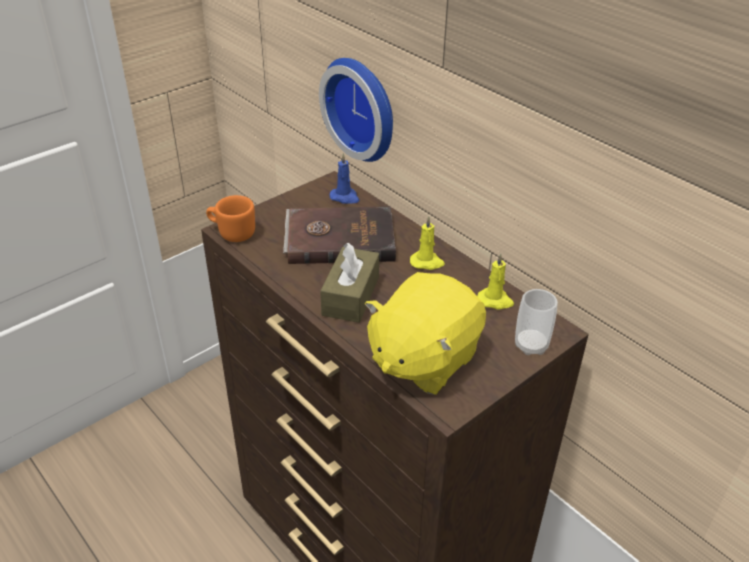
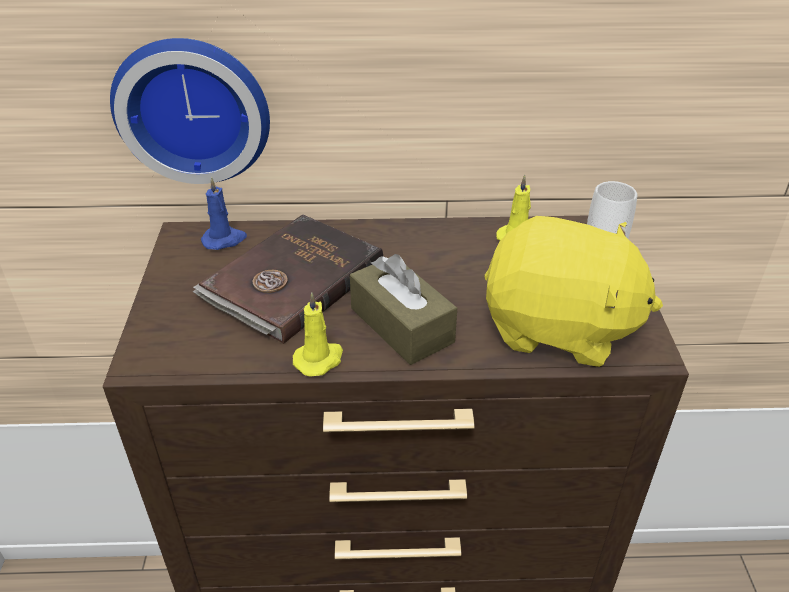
camera: 50 degrees left, 0 degrees up
(232, 233) = (155, 360): orange mug -> none
(423, 359) = (559, 328): yellow plush toy -> yellow plush toy turned 60 degrees counterclockwise
(427, 262) = (410, 246): yellow candle -> yellow candle (319, 359)

